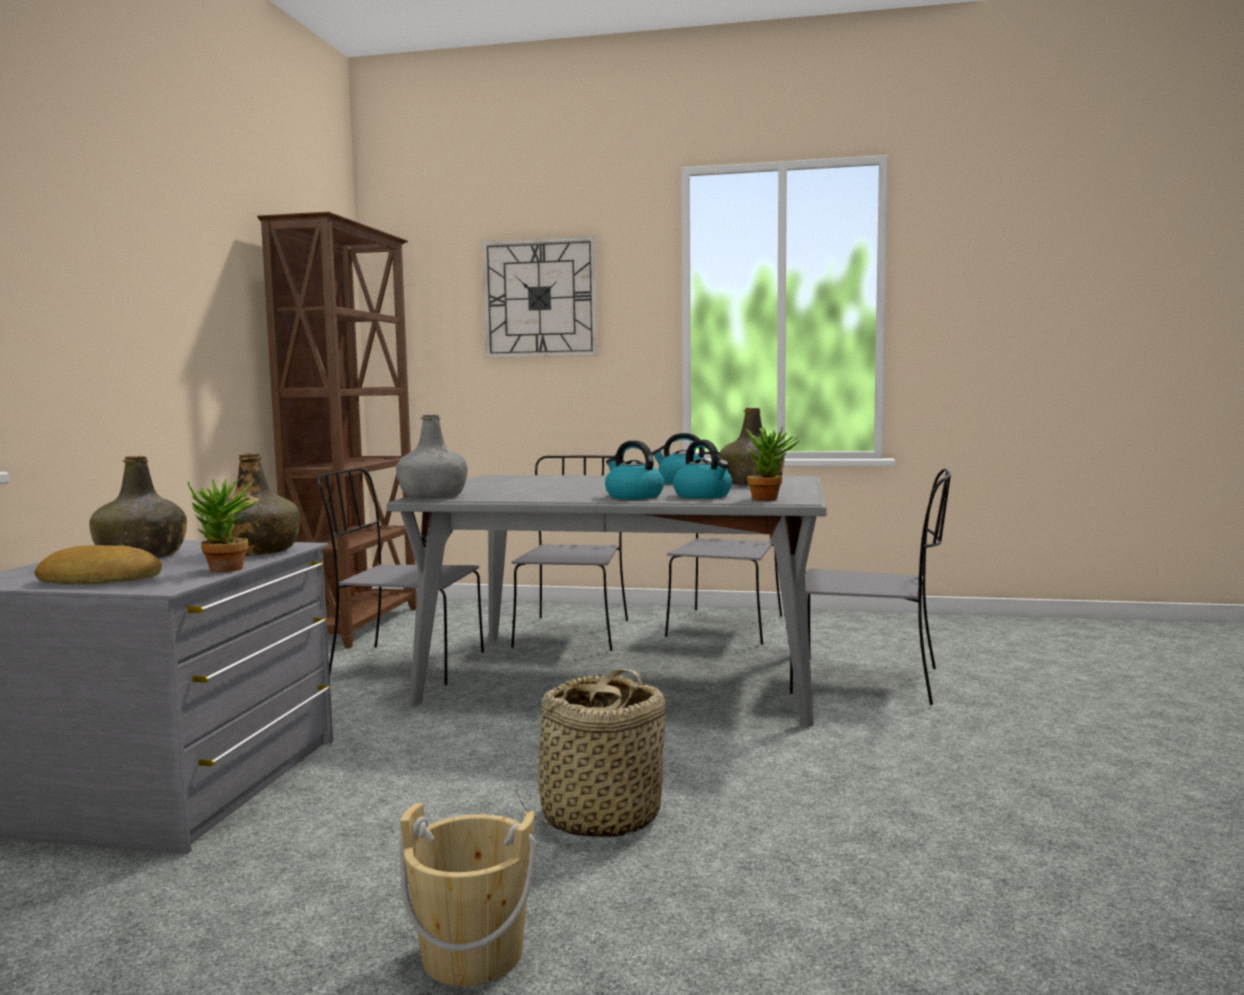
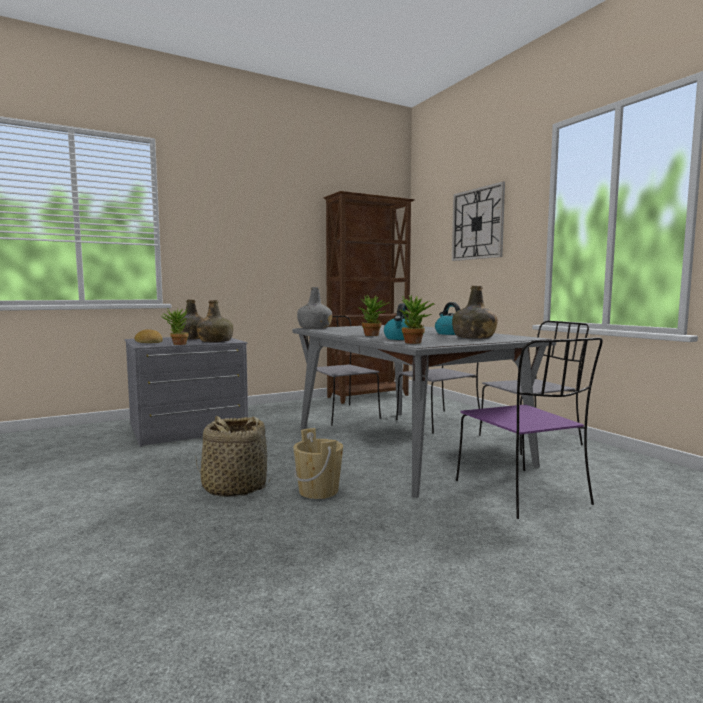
camera: 50 degrees right, 0 degrees up
(472, 954) = (98, 503): beige bucket -> beige bucket (318, 491)
(633, 496) = (373, 335): kettle -> potted plant
(870, 682) = (523, 494): grey chair -> purple chair

